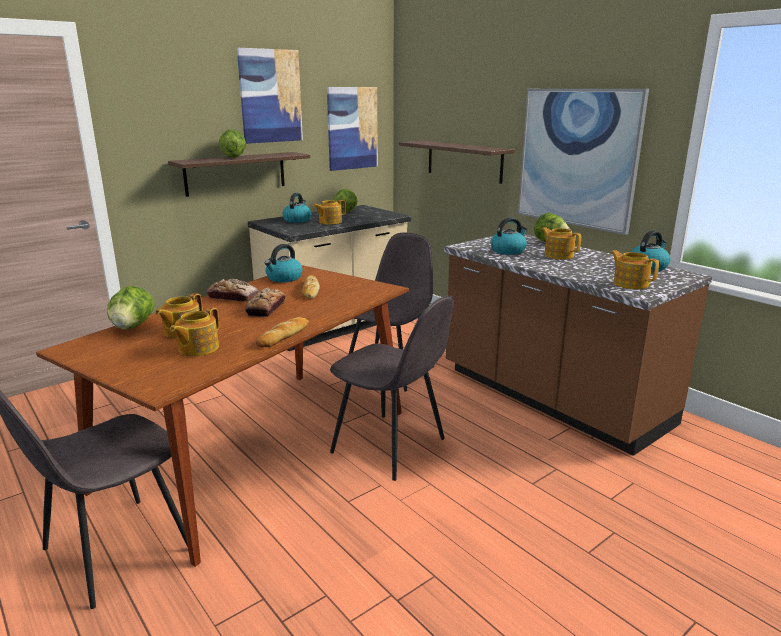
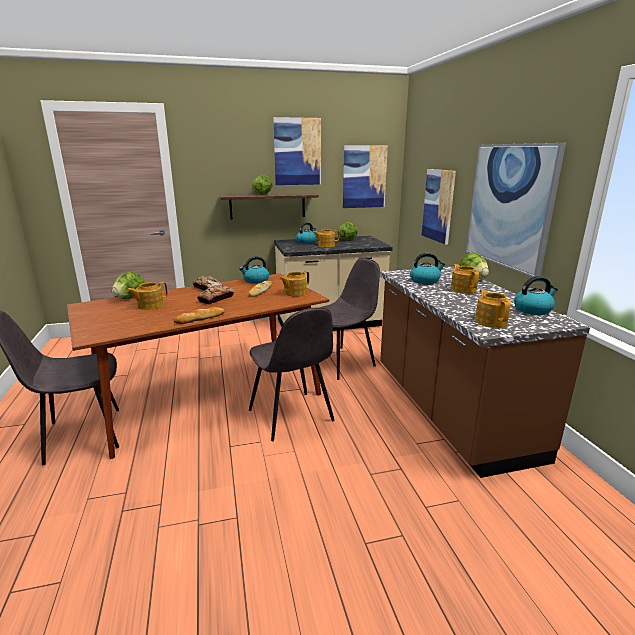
camera: 25 degrees right, 0 degrees up
(197, 348) = (142, 317): teapot -> teapot (294, 293)
(464, 161) = (438, 205): shelf -> picture

